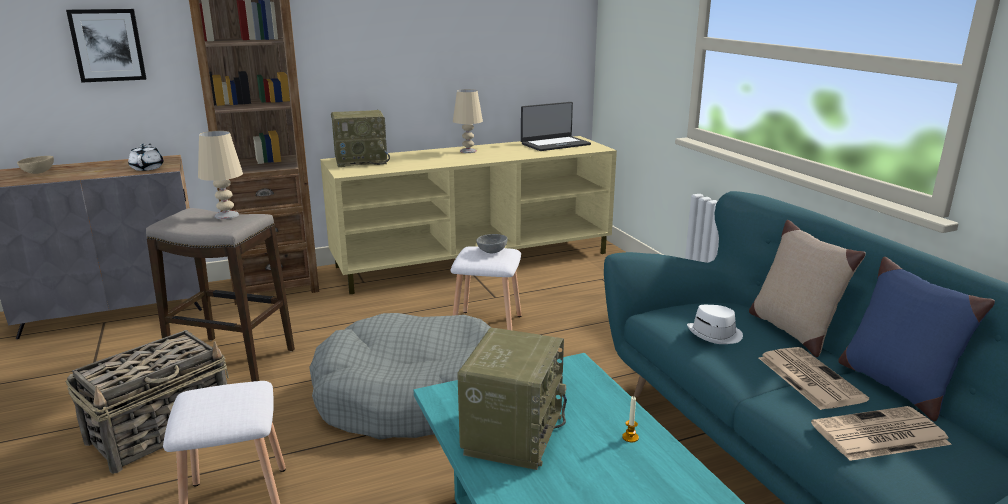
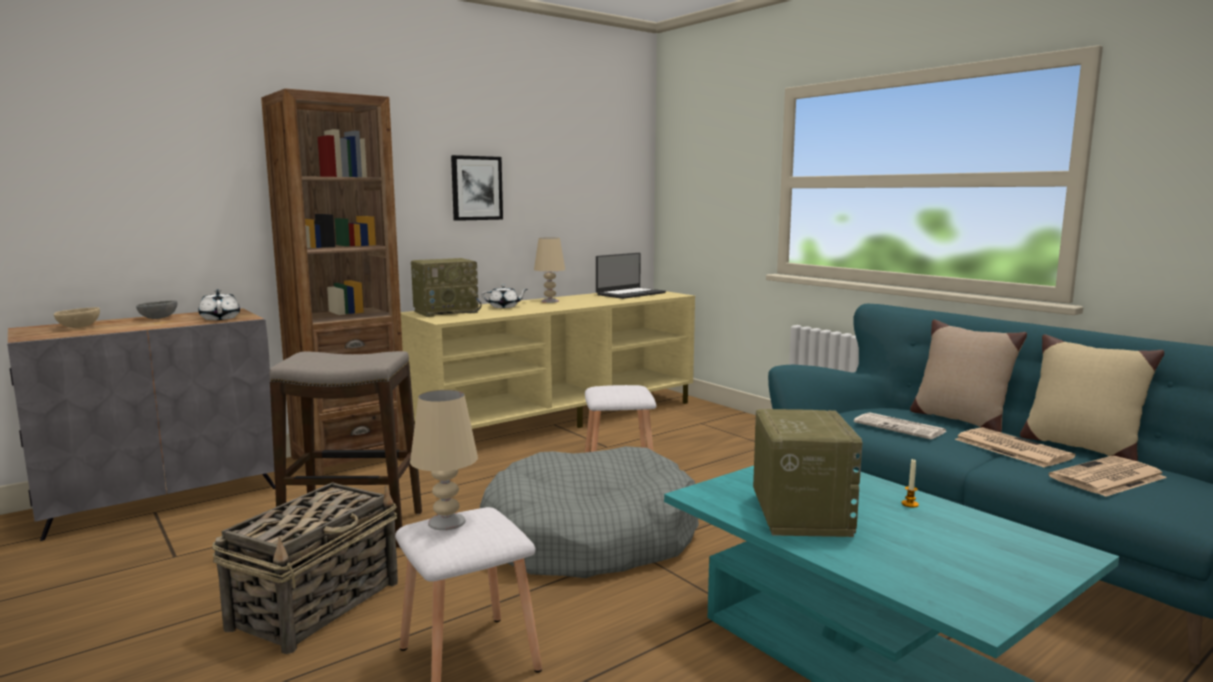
camera: 15 degrees left, 10 degrees down
(108, 45) = (167, 181): picture -> picture (476, 188)
(226, 215) = (355, 354): beige table lamp -> beige table lamp (447, 522)
(419, 157) = (504, 307): none -> white teapot
(491, 251) = (622, 387): grey bowl -> grey bowl (157, 318)
(715, 334) = (901, 427): white hat -> newspaper
(894, 385) = (1079, 447): blue pillow -> beige pillow

